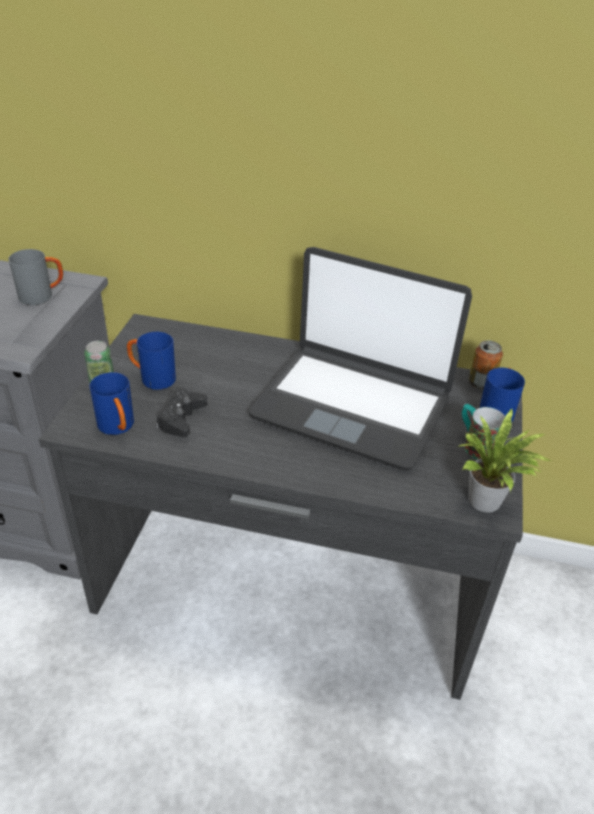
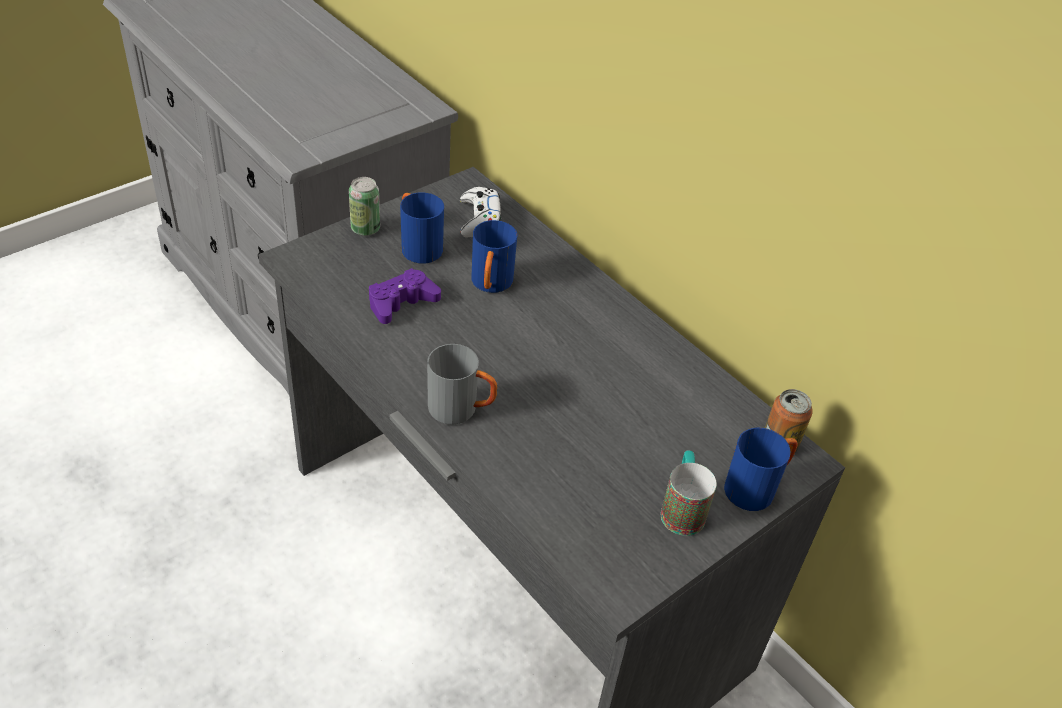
camera: 35 degrees right, 5 degrees up
(42, 296) = (374, 106): grey mug -> grey mug (461, 410)
(118, 428) = (334, 281): blue mug -> blue mug (490, 285)
(175, 343) = (479, 219): none -> white game controller
(181, 418) = (401, 302): black game controller -> purple game controller
(352, 405) = (591, 385): laptop -> none
(487, 503) = (617, 577): potted plant -> none

